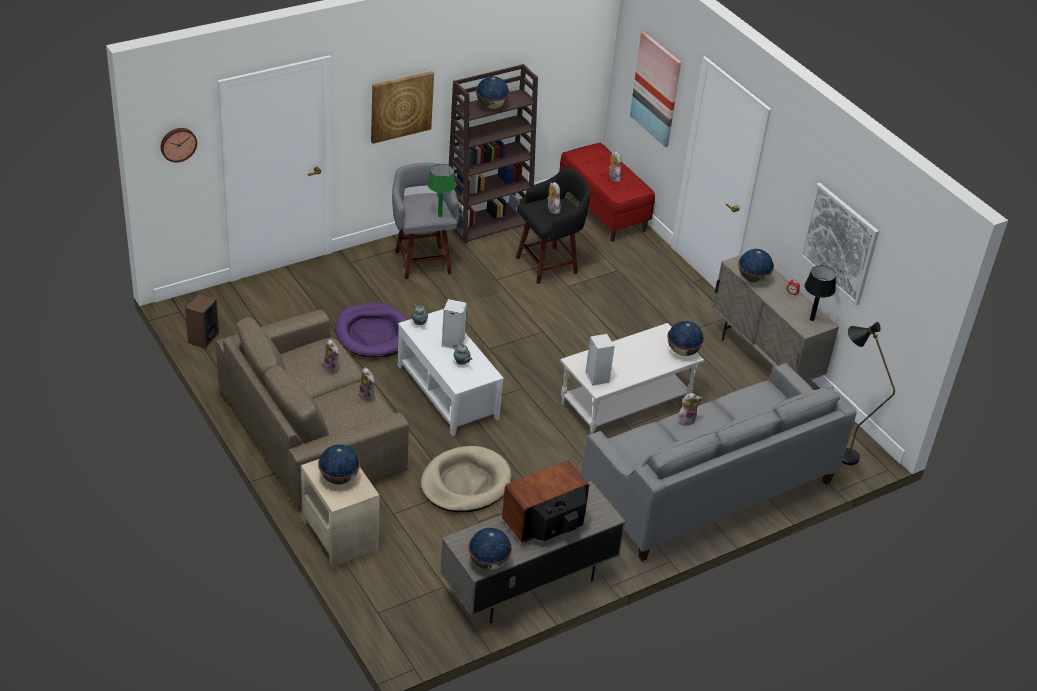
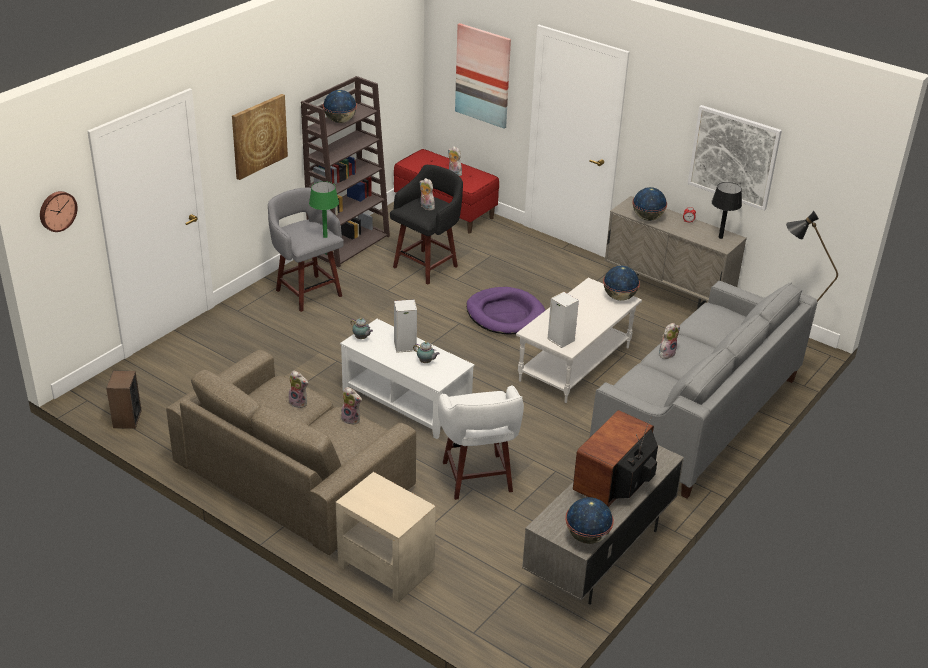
camera: 20 degrees left, 5 degrees down
(339, 478) = (384, 503): globe -> none
(372, 334) = (300, 368): purple dog bed -> purple dog bed (505, 314)
(465, 483) = (478, 479): beige dog bed -> white stool

